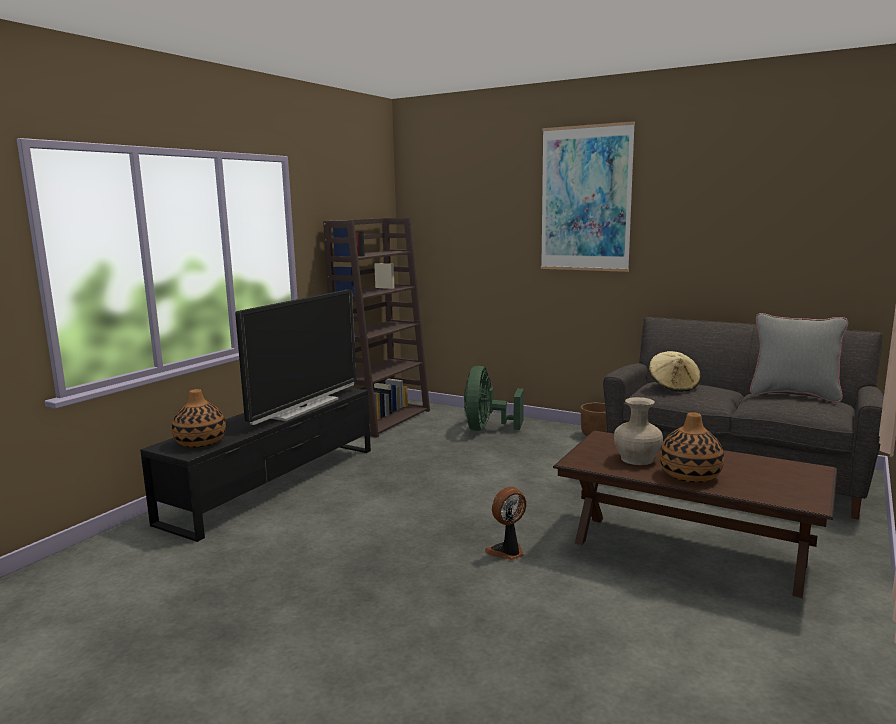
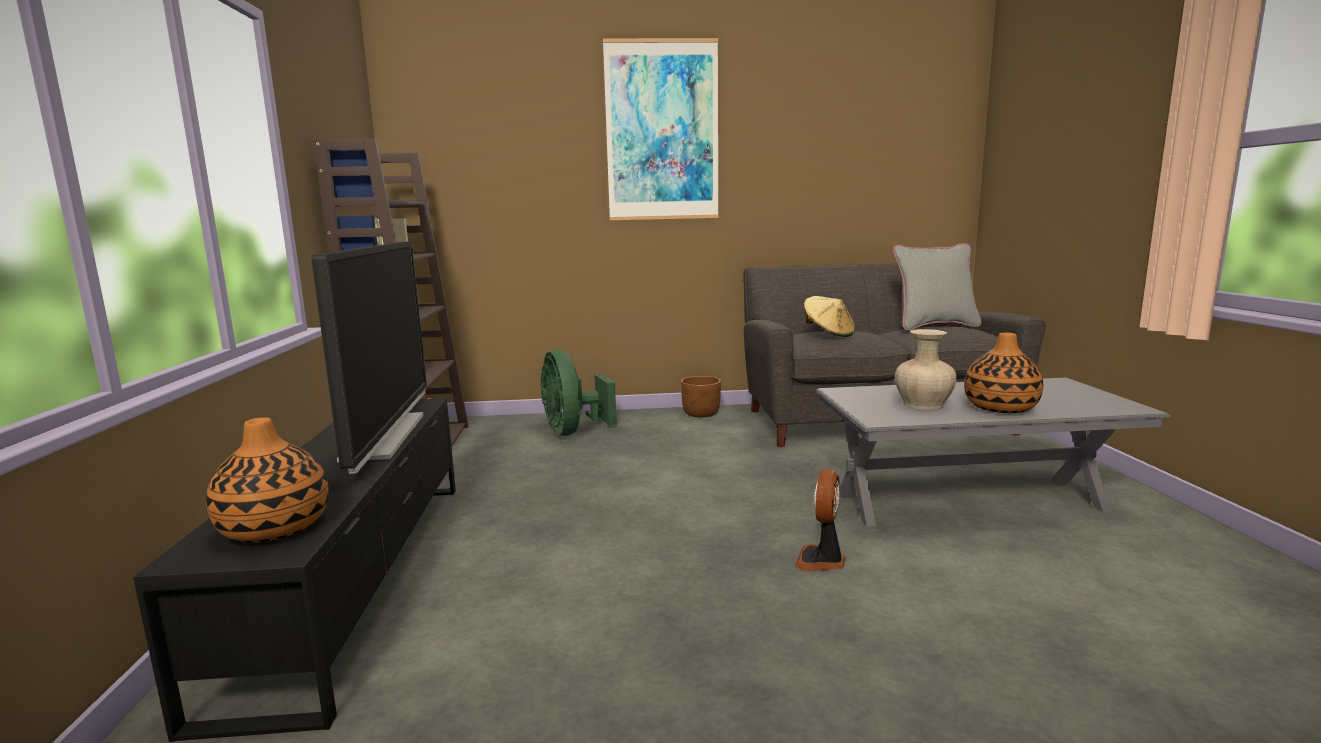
camera: 35 degrees left, 0 degrees up
(687, 552) = (969, 501): brown coffee table -> grey coffee table

